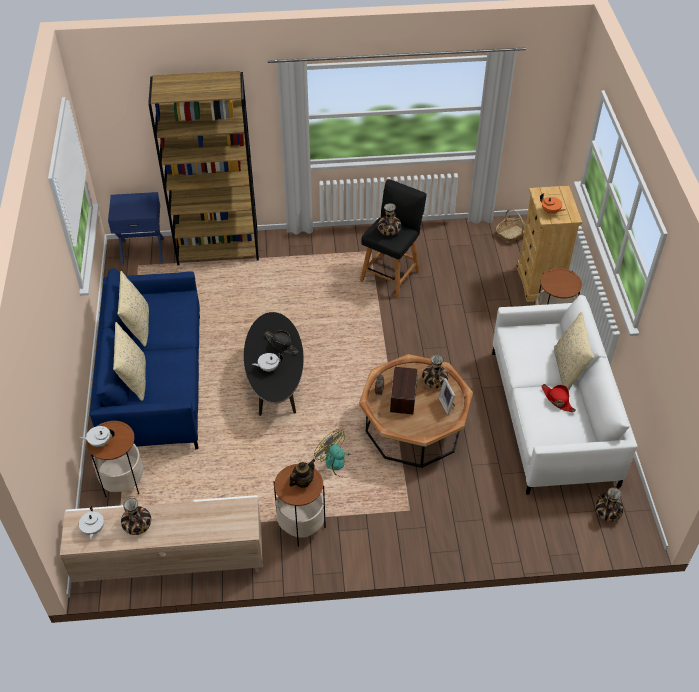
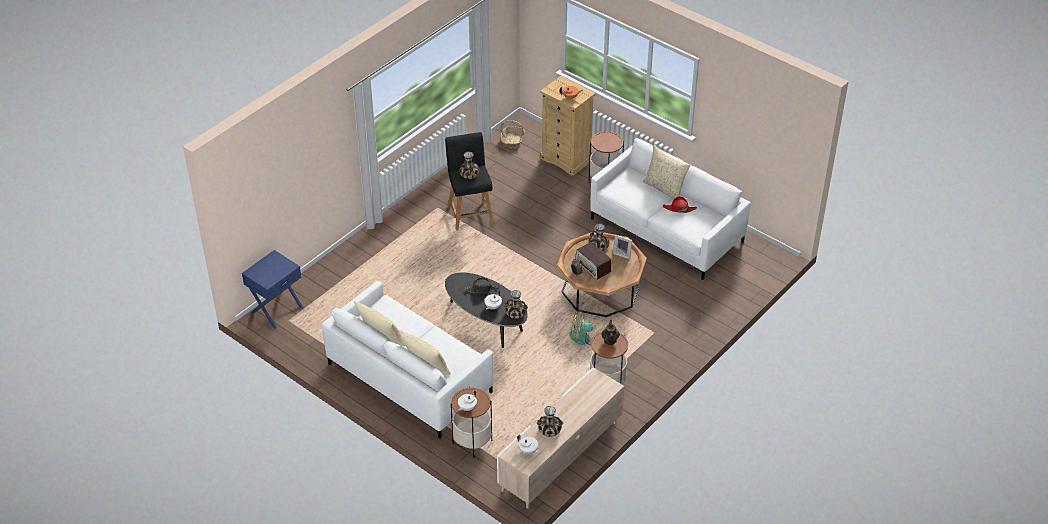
camera: 45 degrees left, 5 degrees down
(155, 382) = (410, 377): blue sofa -> white sofa
(218, 248) = (330, 272): brown bookcase -> none
(608, 512) = (752, 259): vase -> vase (516, 313)

